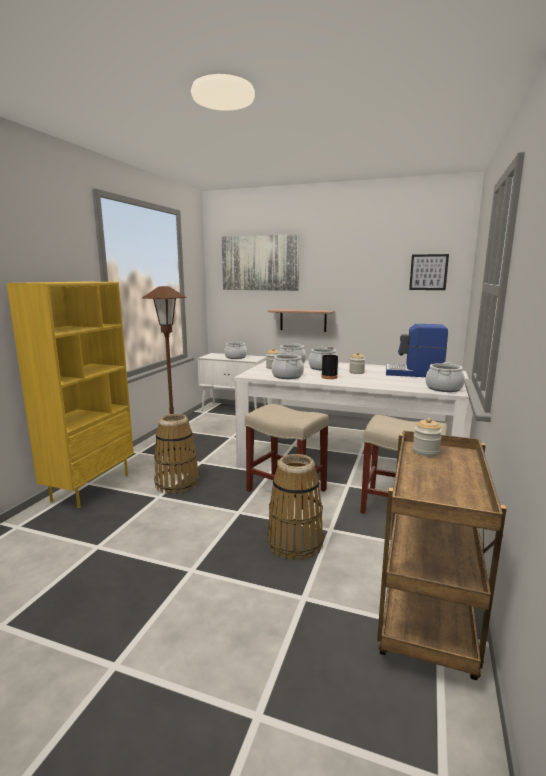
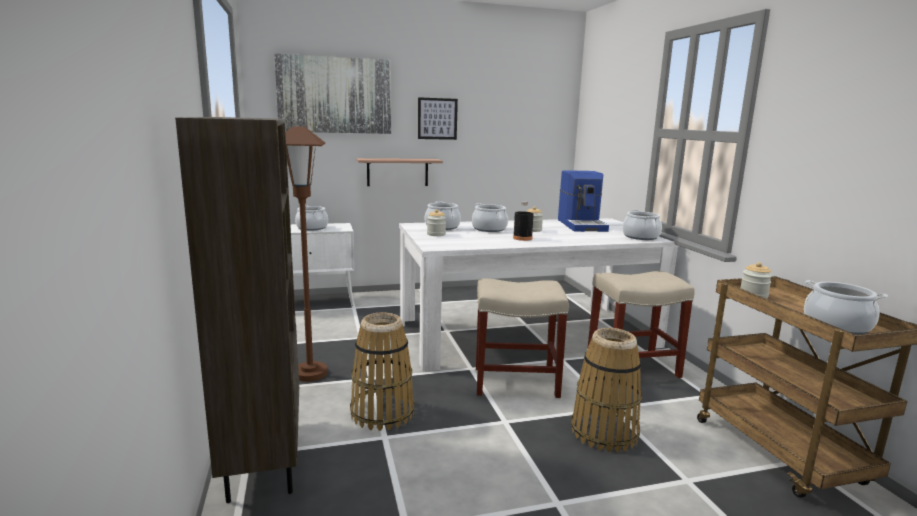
camera: 35 degrees left, 0 degrees up
(91, 487) = (262, 458): yellow bookcase -> brown bookcase
(287, 376) = (479, 242): cooking pot -> cooking pot (836, 325)
(414, 373) = (582, 225): coffee machine -> coffee machine turned 75 degrees counterclockwise
(428, 272) = (538, 114): picture -> picture (437, 118)

